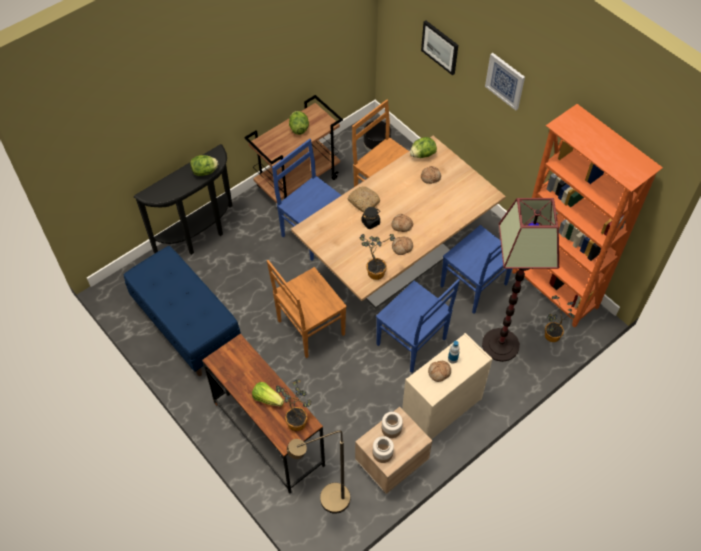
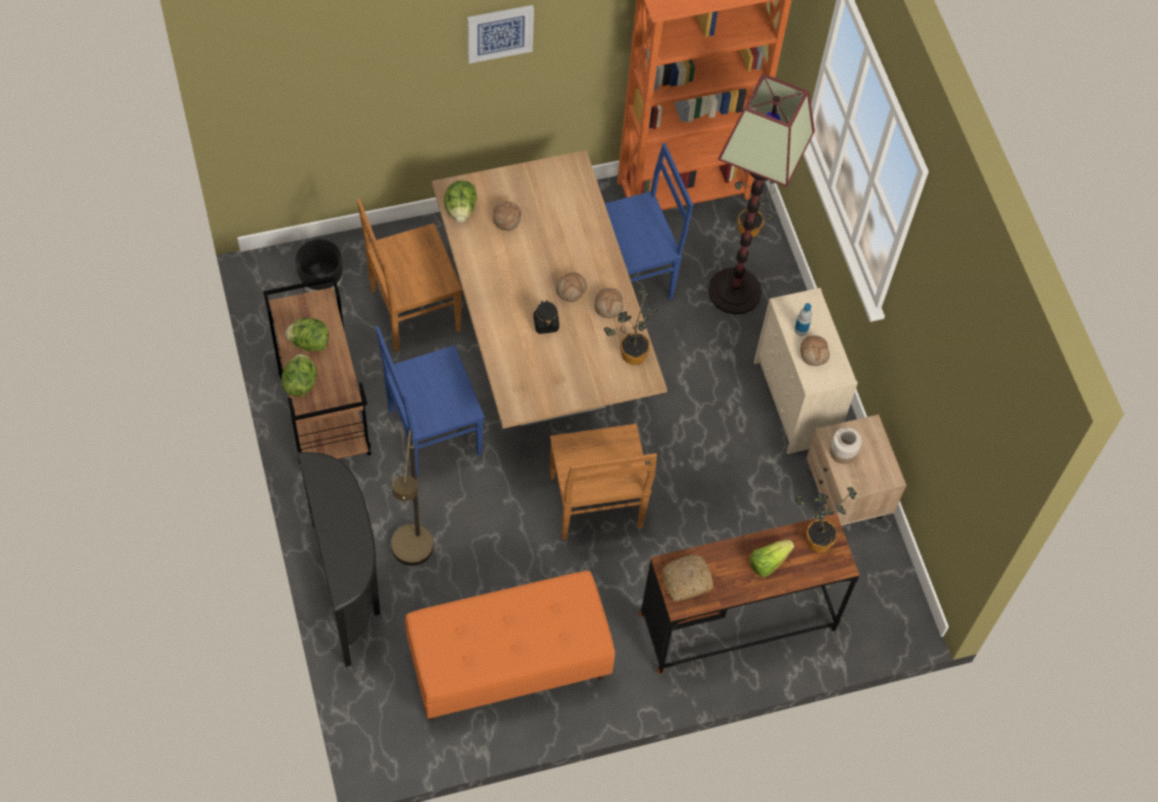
camera: 70 degrees left, 5 degrees up
(186, 325) = (508, 665): blue bench -> orange bench
(205, 172) = (343, 494): lettuce -> lettuce (300, 382)
(327, 503) = (867, 590): brown floor lamp -> brown floor lamp (413, 557)
(363, 202) = (504, 317): bread -> bread (686, 581)
(383, 453) = (873, 476): jar -> none
(412, 343) = (682, 389): blue chair -> none
(440, 47) = (364, 77): picture -> none

